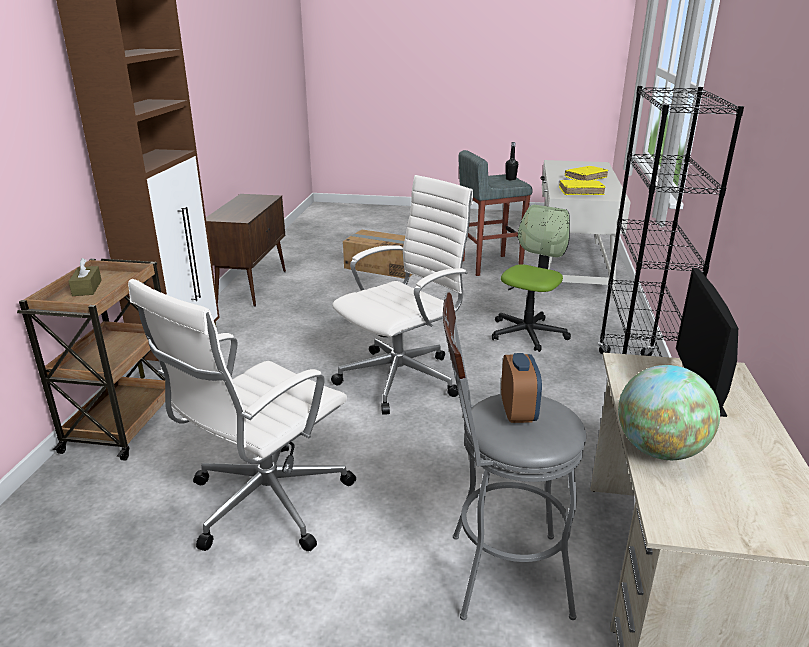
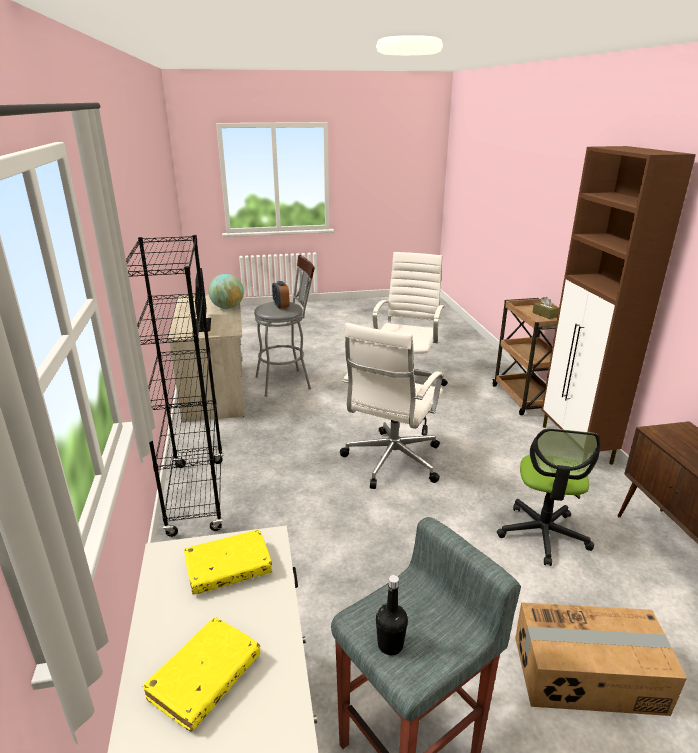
camera: 160 degrees right, 0 degrees up
(527, 333) = (298, 544): office chair -> office chair (543, 534)

